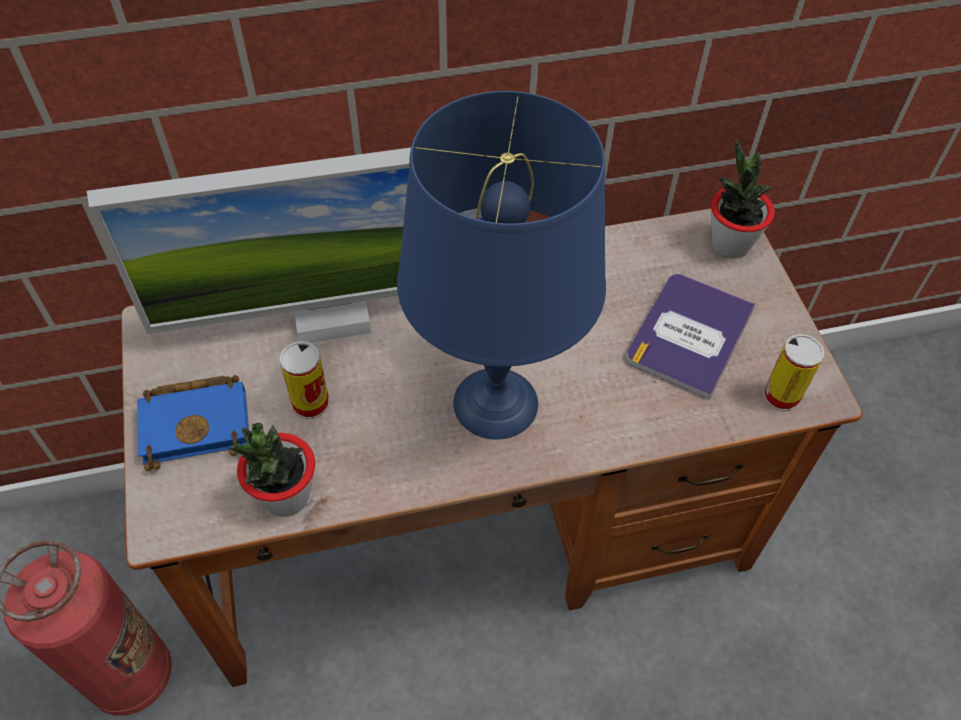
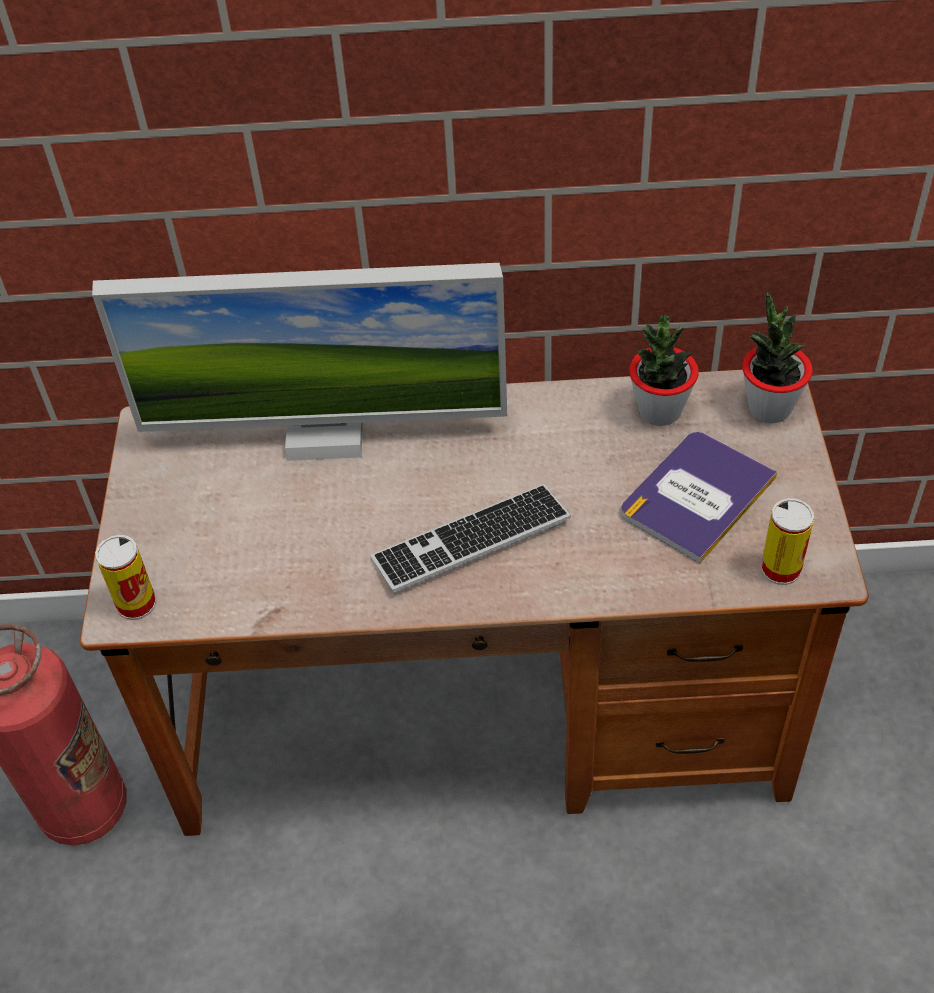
camera: 15 degrees right, 5 degrees down
(199, 423) = (172, 523): blue book -> none
(286, 497) = (241, 602): potted plant -> potted plant (659, 411)
(310, 403) = (285, 518): can -> can (136, 603)
(495, 404) = (471, 541): blue table lamp -> keyboard

